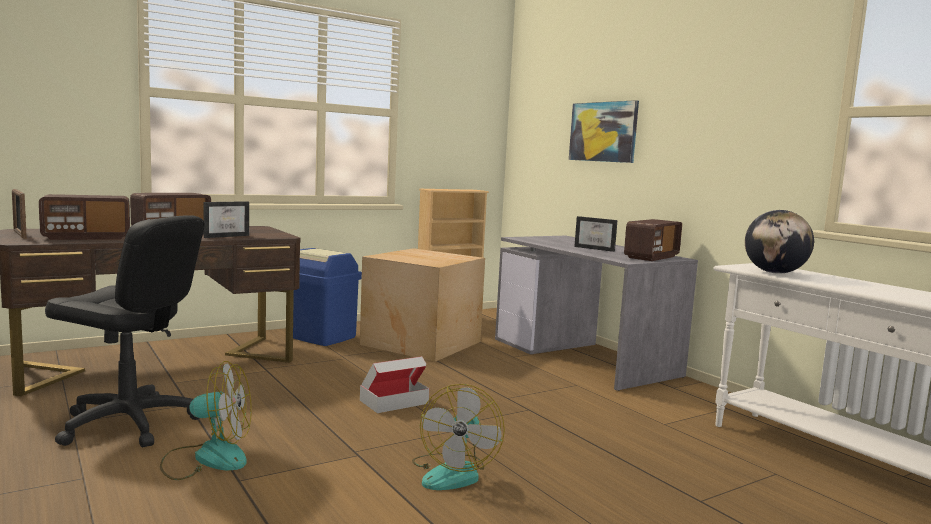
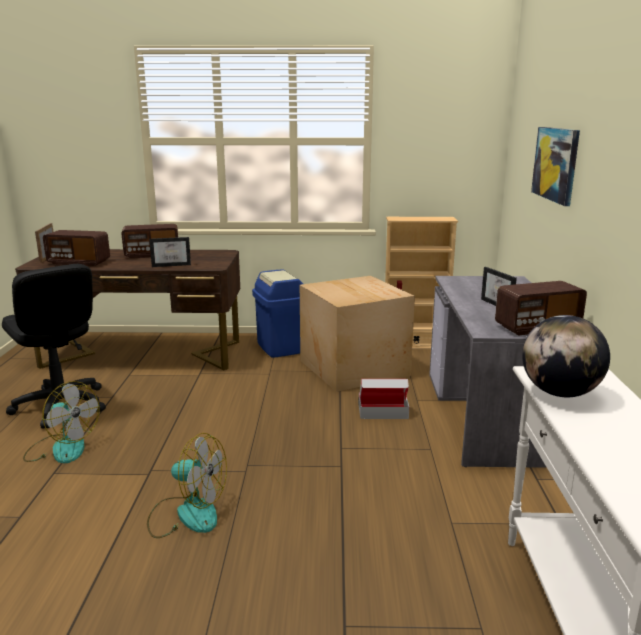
camera: 35 degrees right, 10 degrees up
(394, 402) = (243, 428): cardboard box -> cardboard box (383, 411)
(454, 472) = (187, 514): fan -> fan turned 120 degrees counterclockwise

